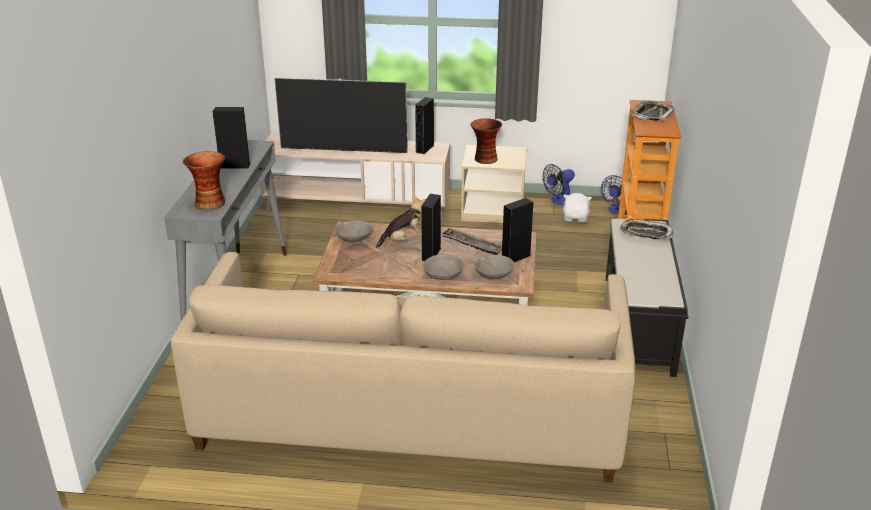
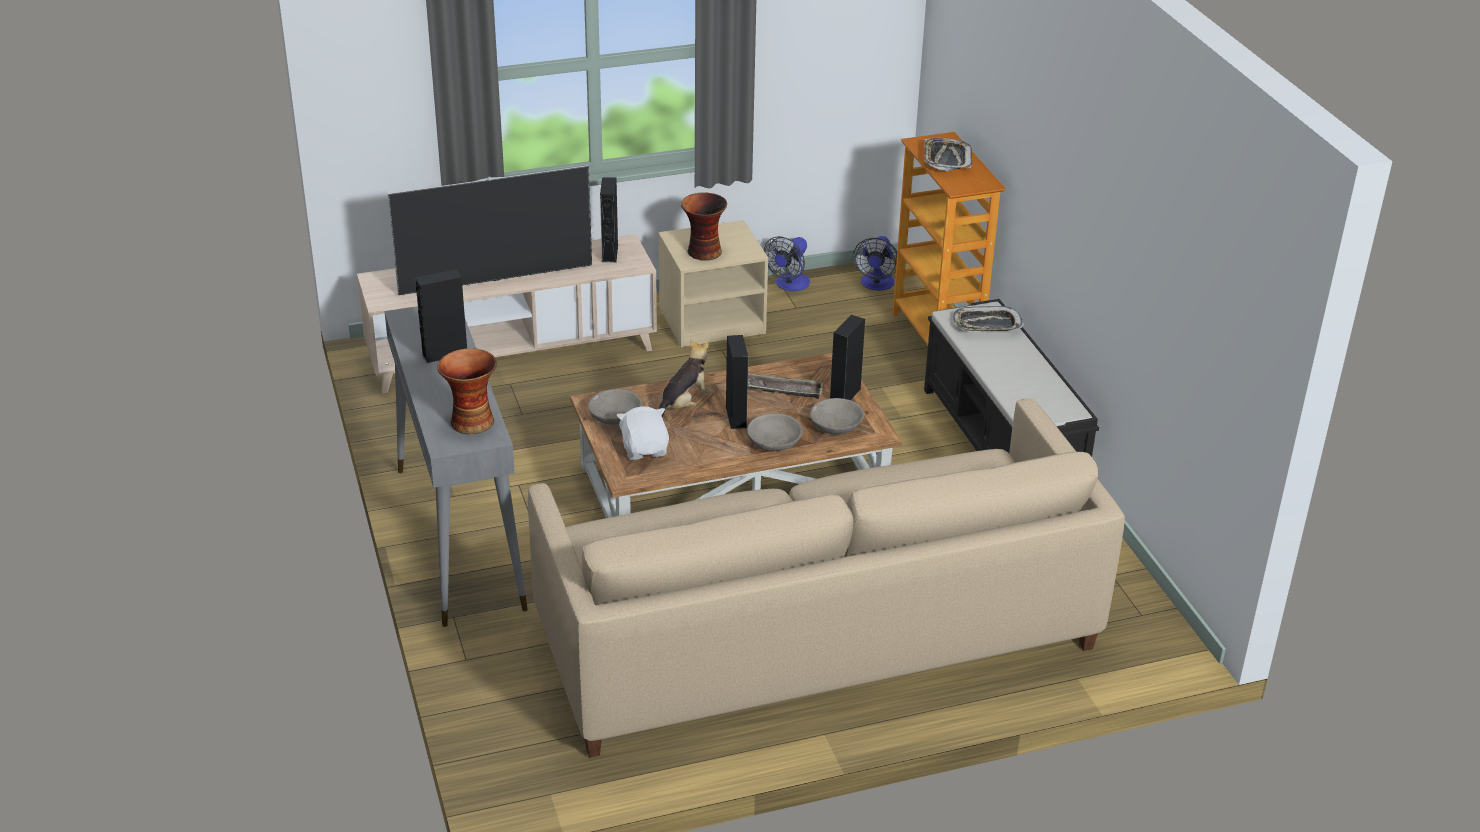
camera: 25 degrees left, 5 degrees up
(575, 218) = (829, 308): white plush toy -> white plush toy (645, 449)

